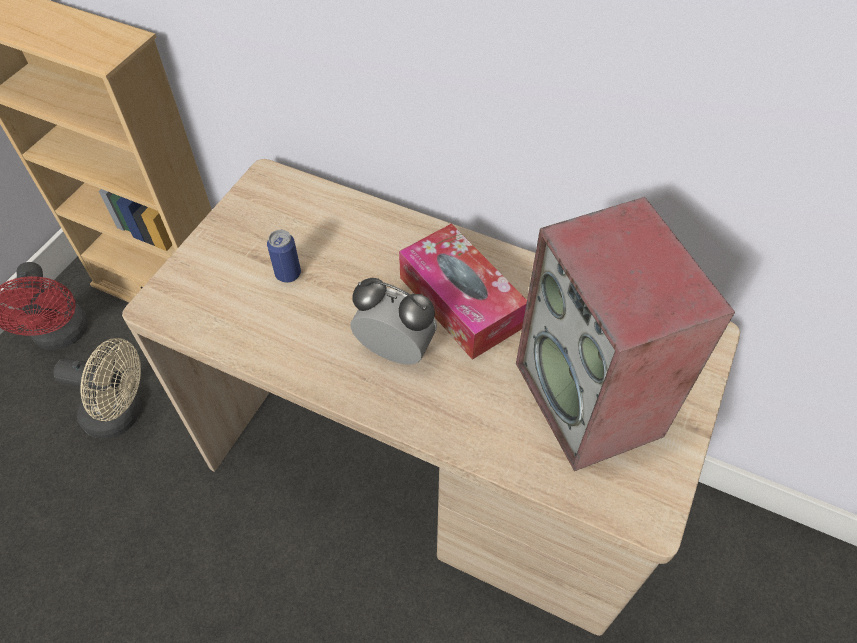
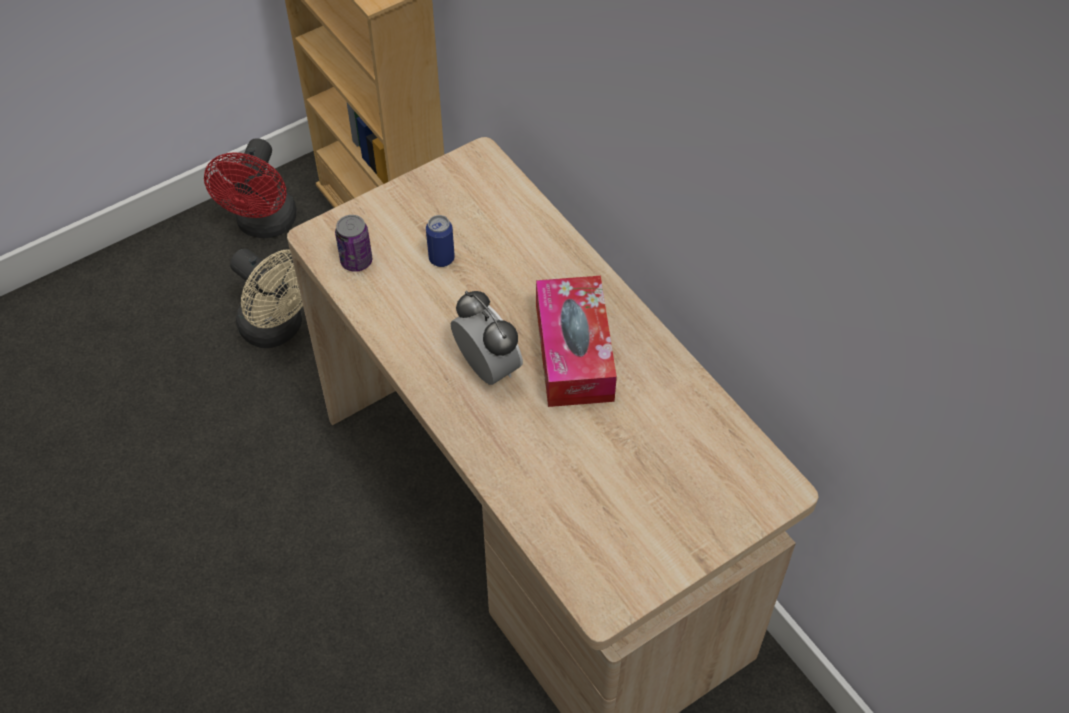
camera: 30 degrees right, 0 degrees up
(208, 310) = (356, 261): none -> can
(590, 400) = (625, 490): speaker -> none

